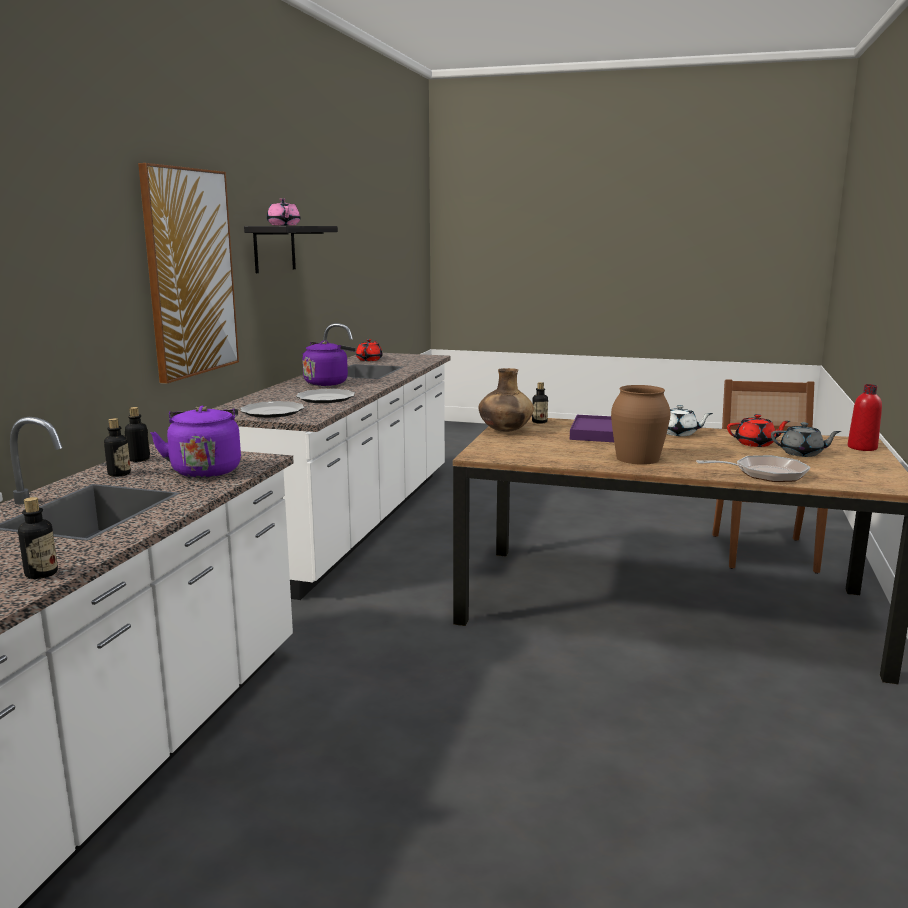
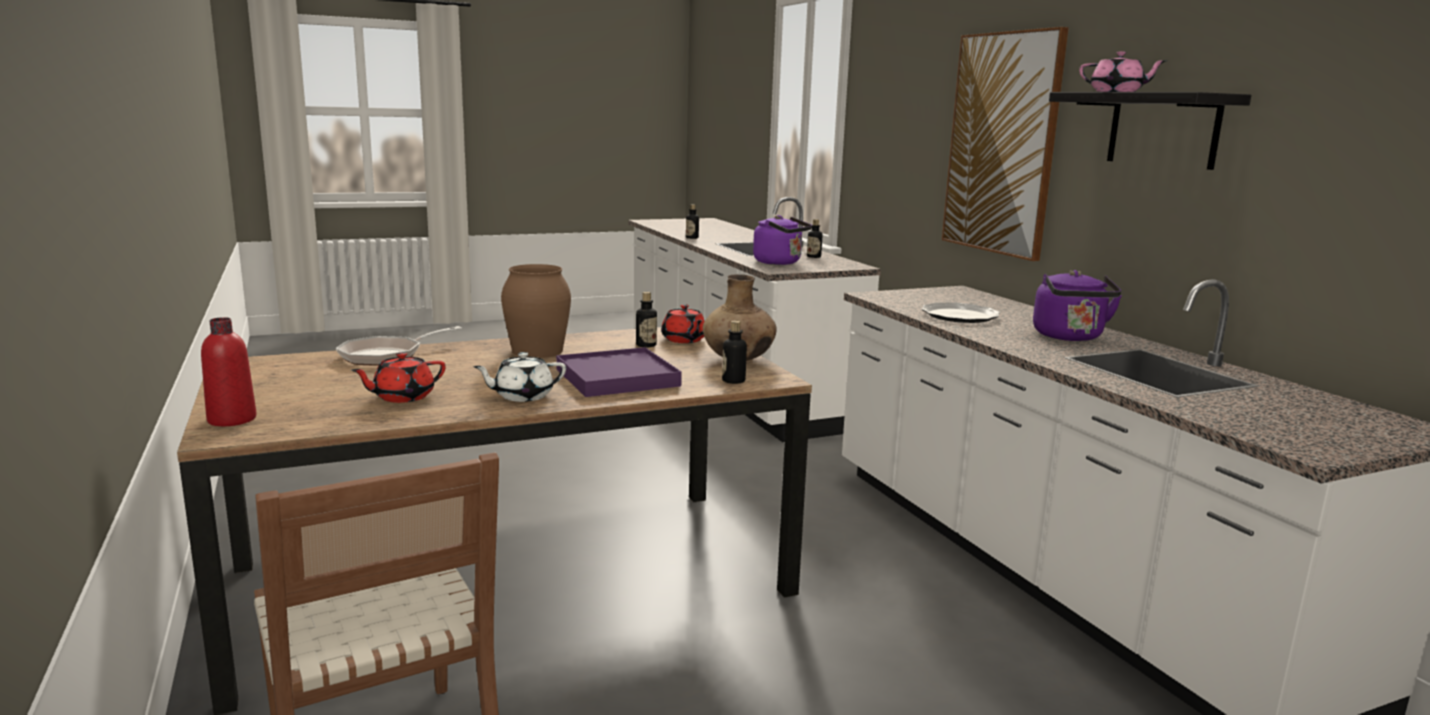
camera: 140 degrees right, 0 degrees up
(139, 459) = (839, 262): bottle -> bottle (646, 345)
(273, 412) = (927, 296): plate -> none
(369, 360) = (1310, 405): red teapot -> red teapot (684, 340)
(802, 453) = (335, 391): grey teapot -> none

